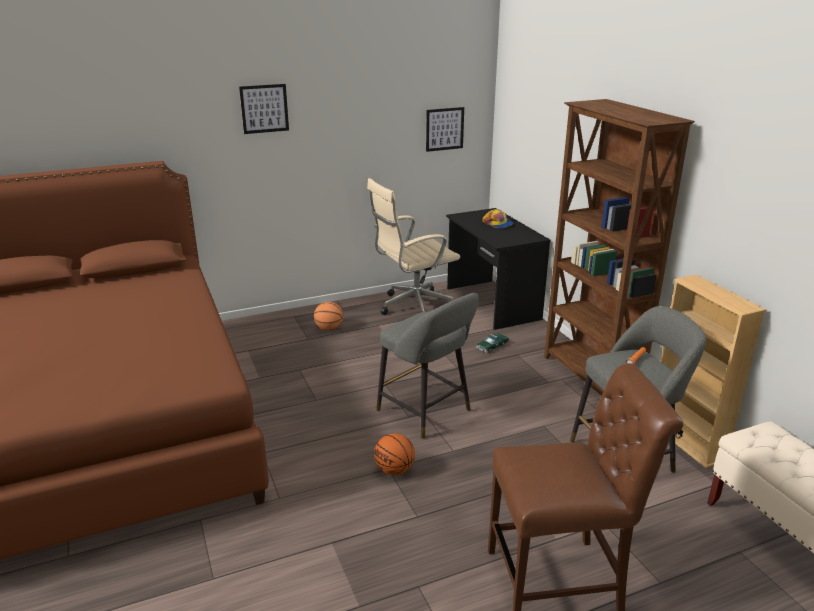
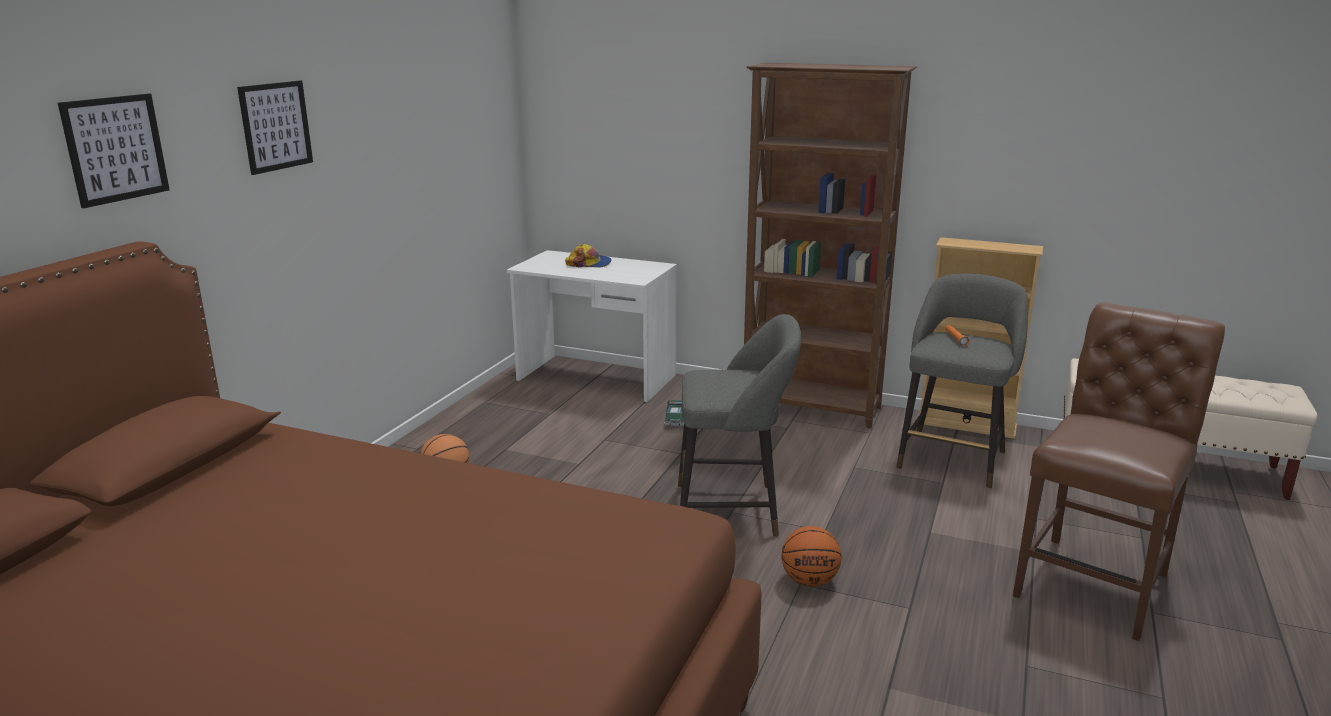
camera: 45 degrees left, 5 degrees down
(412, 307) = (512, 414): beige office chair -> none
(444, 129) = (479, 144): picture -> picture (115, 149)
(491, 303) = (596, 378): black desk -> white desk

